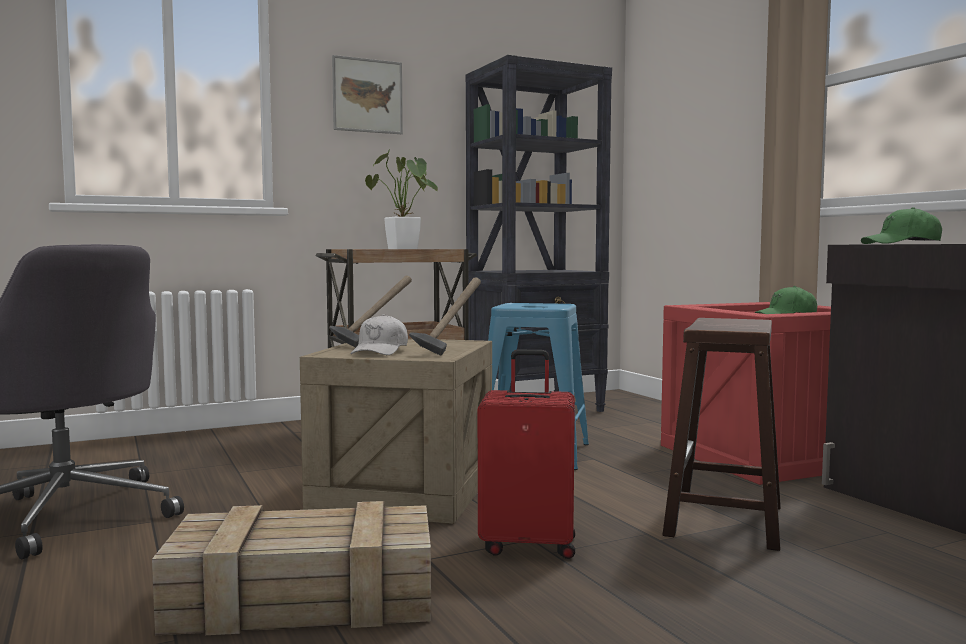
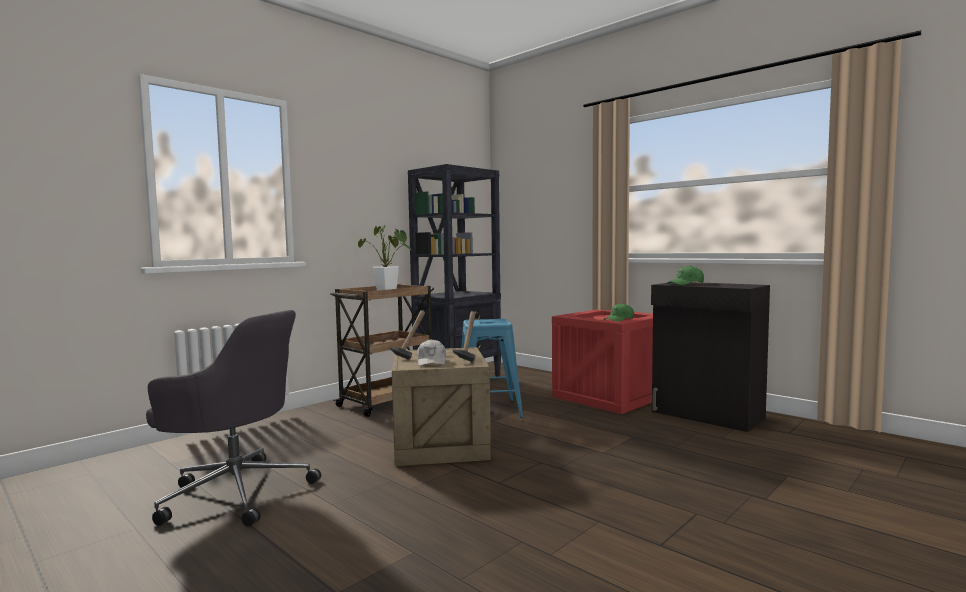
camera: 20 degrees left, 0 degrees up
(299, 600) = (456, 517): crate -> none
(367, 96) = (349, 184): picture -> none
(529, 545) = (543, 466): red suitcase -> none
(725, 521) = (624, 437): brown stool -> none

